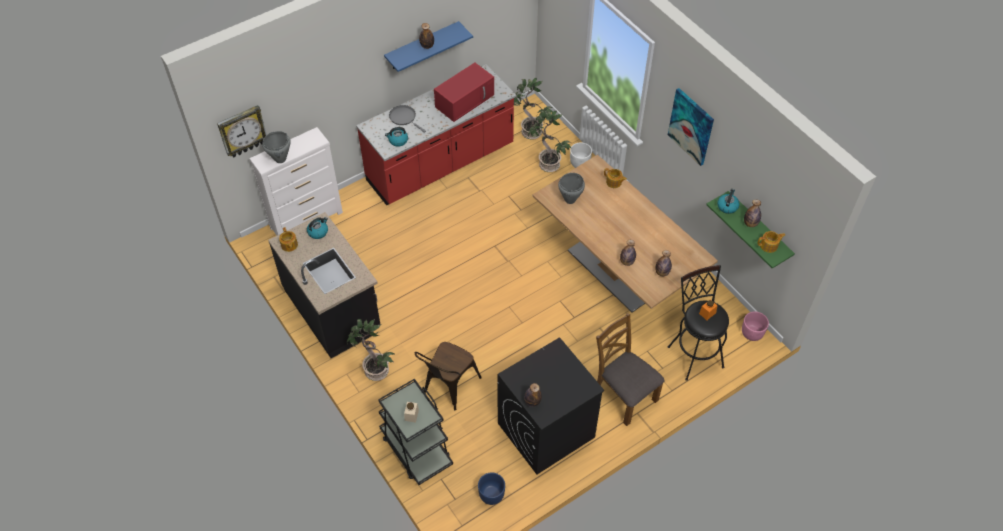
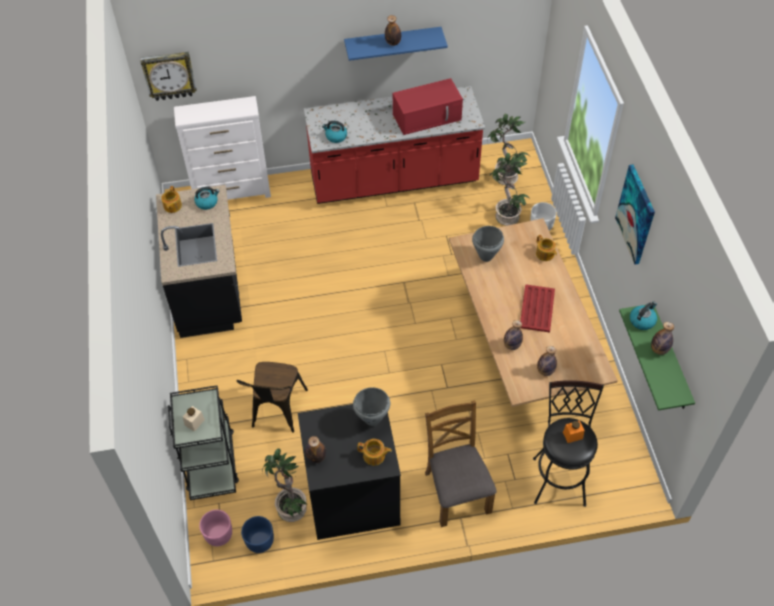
camera: 25 degrees right, 0 degrees up
(280, 159) = (202, 117): grey cooking pot -> grey cooking pot (372, 420)
(375, 371) = (215, 366): potted plant -> potted plant (290, 508)
(404, 118) = (355, 115): grey frying pan -> none
(448, 388) = (276, 412): brown chair -> brown chair turned 45 degrees counterclockwise
(630, 227) = (537, 309): none -> red tray
(752, 333) = (639, 480): pink planter -> pink planter (218, 535)
(769, 246) = (668, 383): teapot -> teapot (374, 456)

